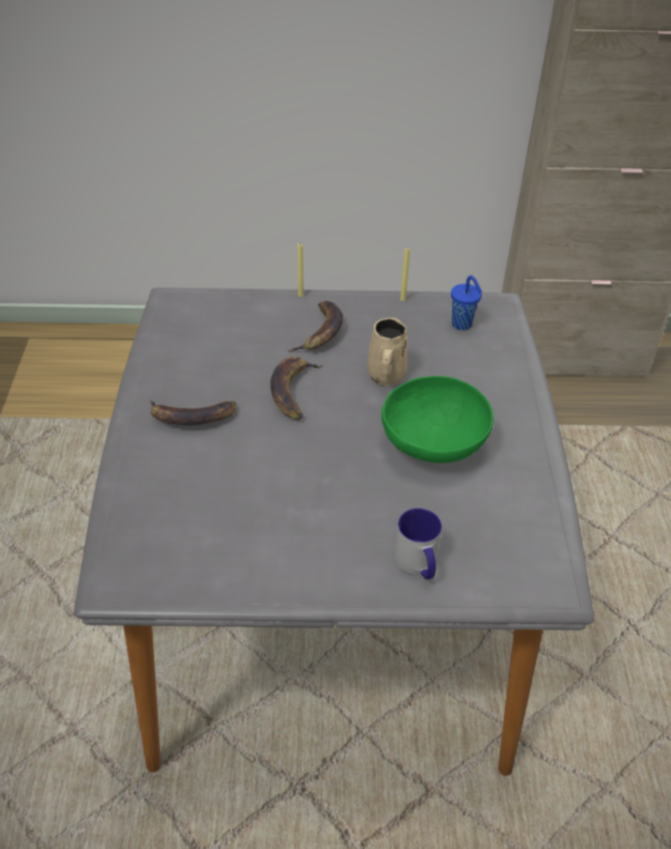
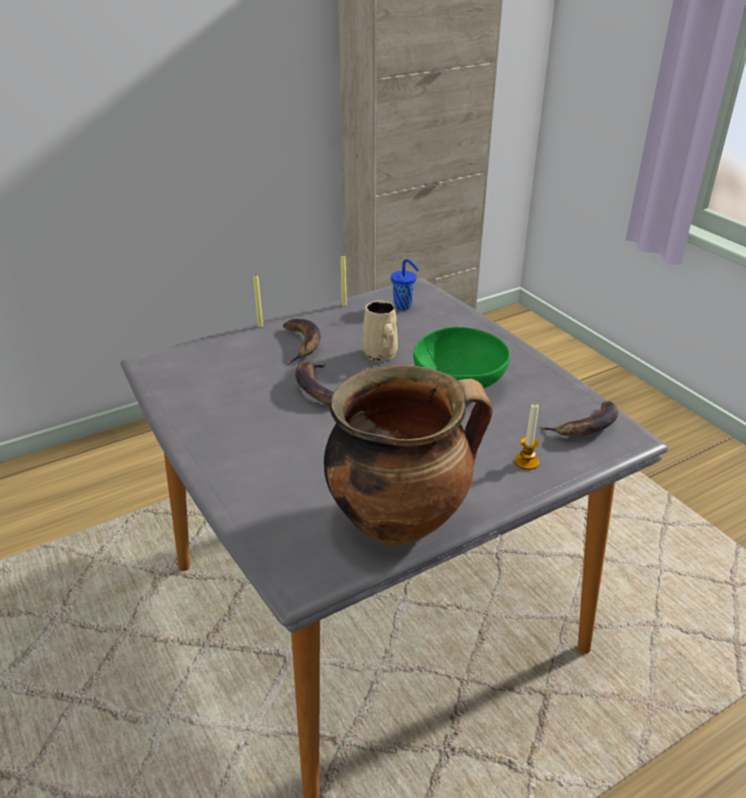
camera: 30 degrees left, 10 degrees down
(191, 417) = (249, 436): banana -> banana (585, 427)
(245, 566) = (400, 519): none -> cooking pot
(418, 564) = (526, 462): mug -> candle

